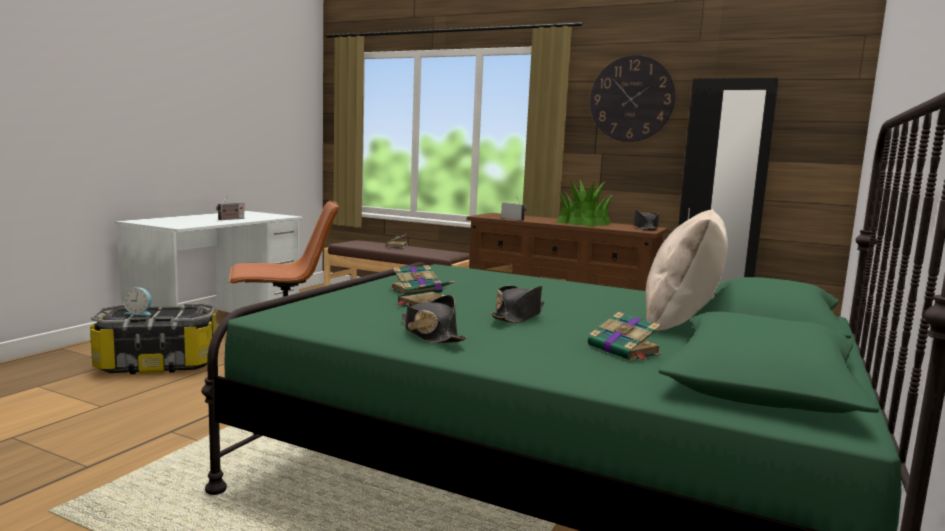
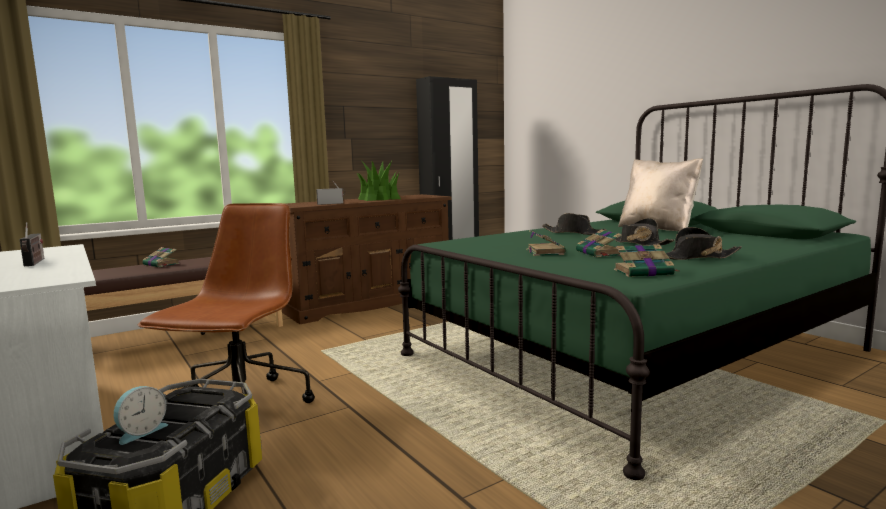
camera: 60 degrees left, 0 degrees up
(624, 350) = (726, 239): book -> book (644, 272)
(631, 99) = (370, 90): wall clock -> none
(645, 228) = (422, 195): black hat -> black hat (573, 233)

